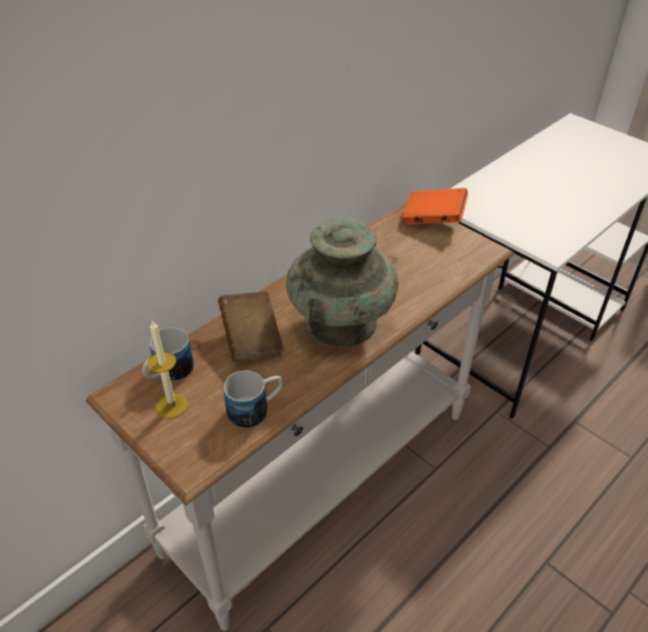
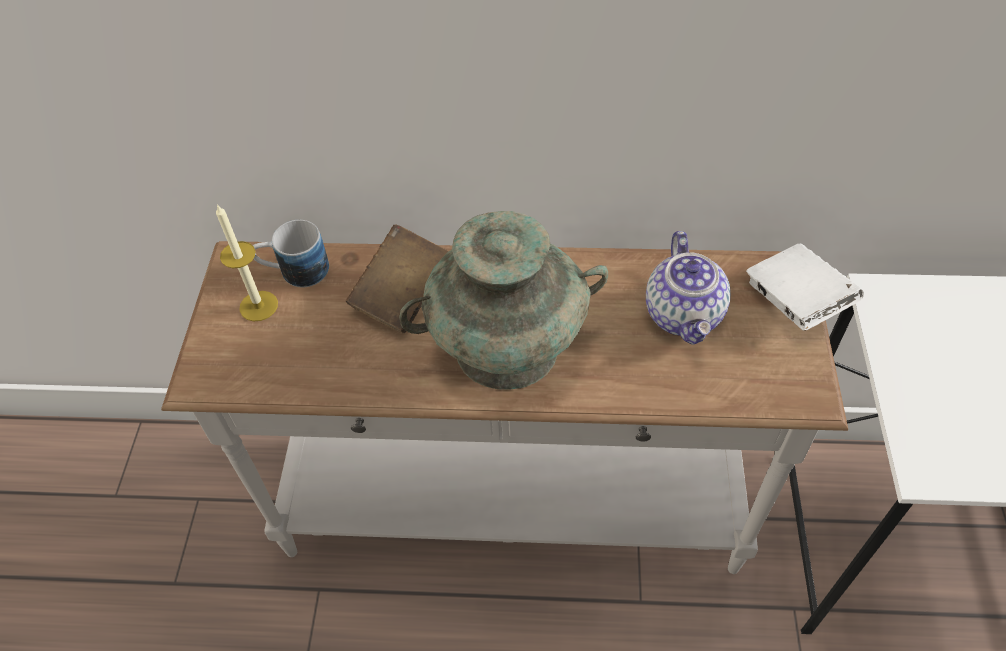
camera: 50 degrees right, 10 degrees up
(256, 409) = (312, 372): mug -> none
(398, 254) = (685, 315): none -> teapot
(433, 219) = (795, 301): orange book -> white book

